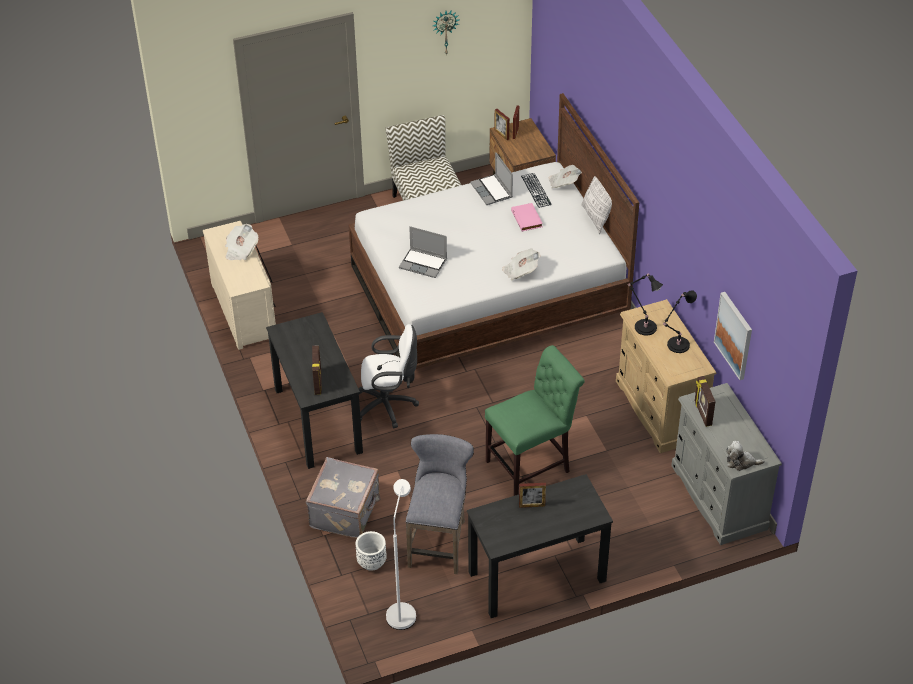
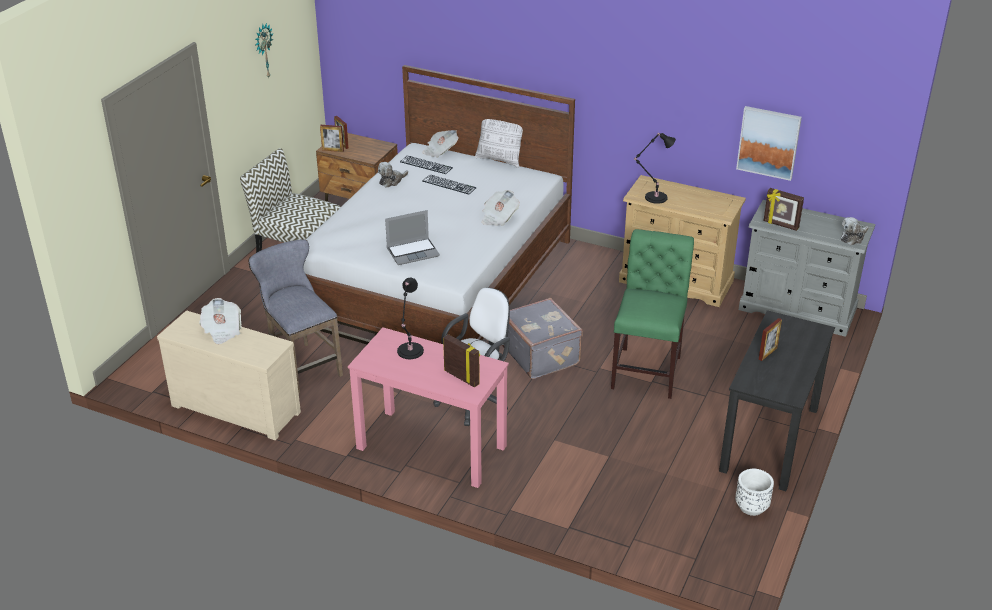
camera: 45 degrees left, 10 degrees down
(317, 420) = (431, 447): black desk -> pink desk
(346, 512) = (560, 497): grey suitcase -> grey suitcase (541, 355)
(372, 562) = (638, 519): white planter -> white planter (751, 507)
(402, 610) = (716, 535): white floor lamp -> none
(439, 540) = (664, 465): grey stool -> grey stool (302, 364)
(492, 191) = (391, 181): laptop -> plush toy
(527, 219) = (449, 184): pink book -> keyboard
(676, 345) = (695, 197): black table lamp -> black table lamp (409, 352)

